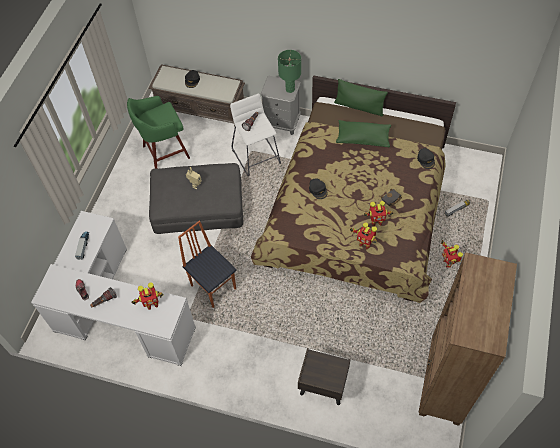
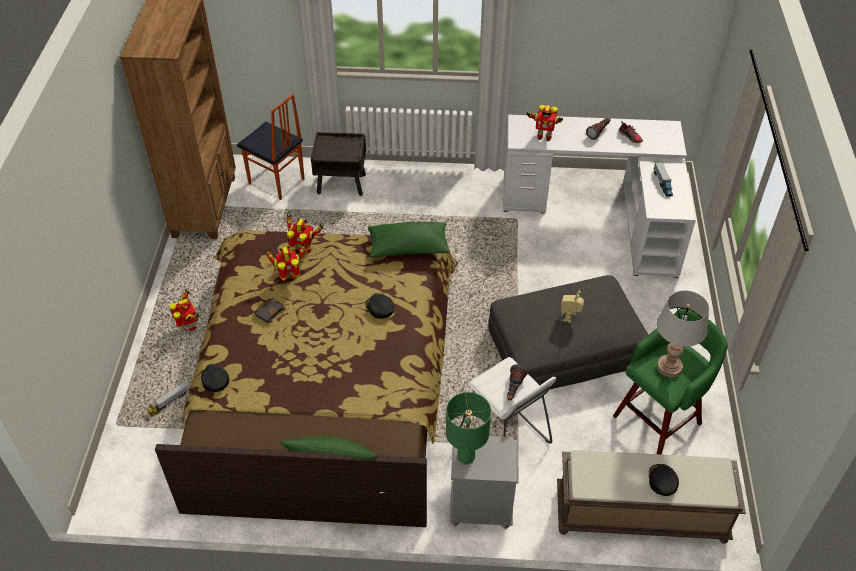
camera: 165 degrees right, 10 degrees down
(151, 304) = (544, 137): toy robot -> toy robot turned 135 degrees counterclockwise
(160, 117) = (669, 367): none -> grey table lamp
(213, 286) = (499, 253): chair -> chair (276, 182)
(363, 138) = (320, 399): green pillow -> green pillow (408, 248)

